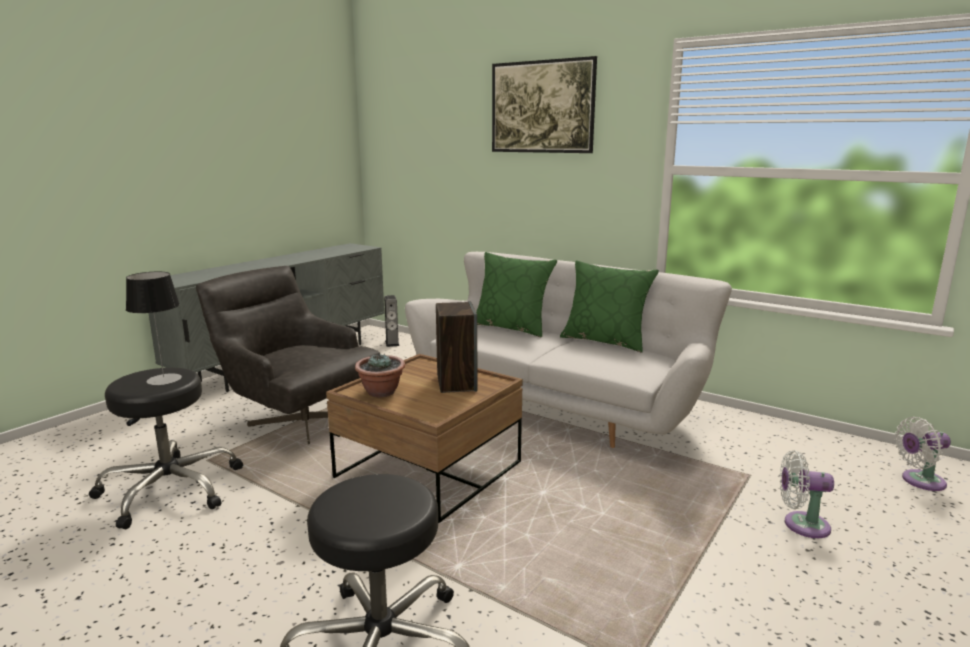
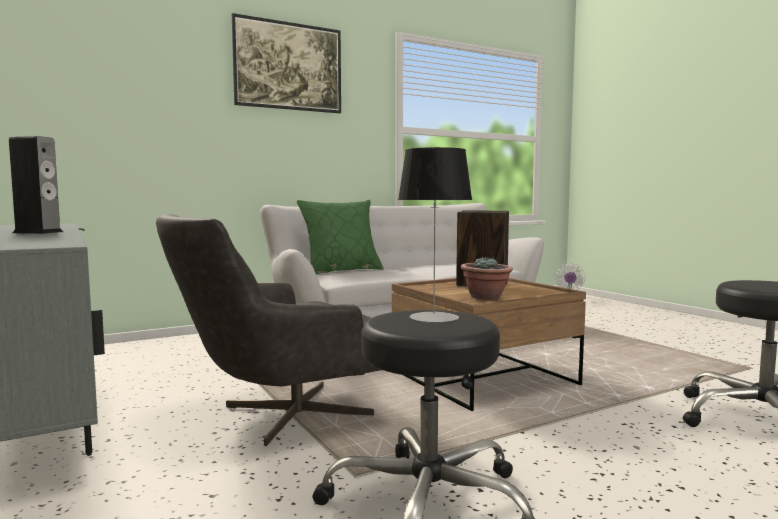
camera: 65 degrees left, 10 degrees down
(392, 343) = (115, 353): speaker -> speaker (38, 232)
(605, 341) = (411, 265): green pillow -> none
(801, 525) = (606, 321): white fan -> none

